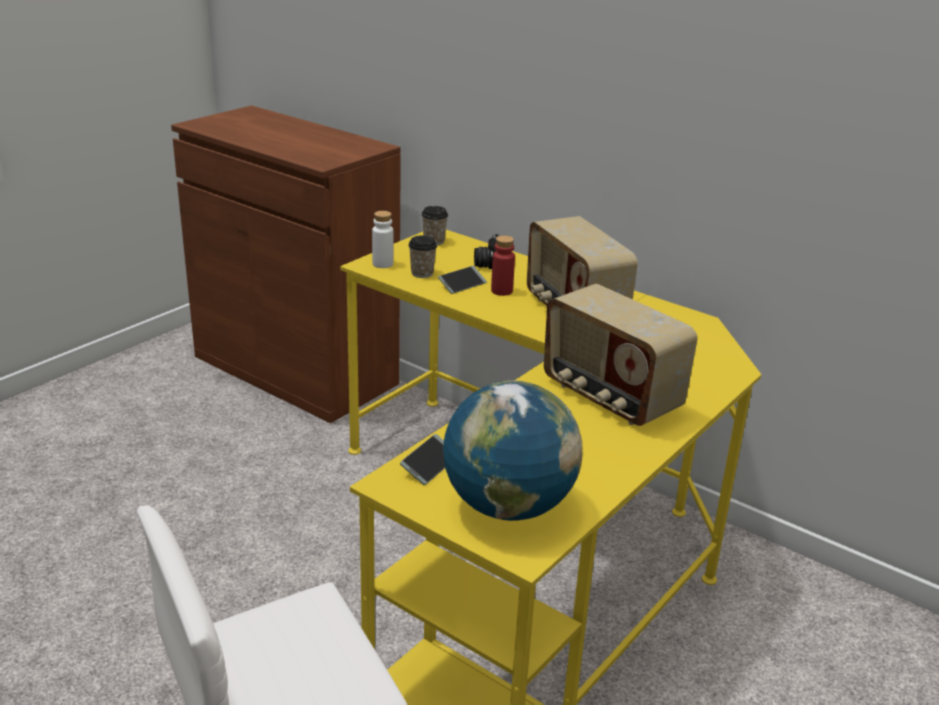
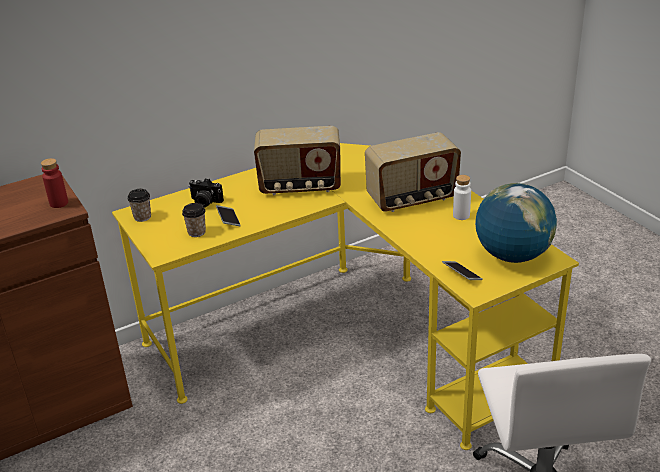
camera: 65 degrees left, 5 degrees up
(382, 264) = (166, 247): white bottle -> white bottle (461, 215)
(501, 291) = (250, 206): red bottle -> red bottle (59, 203)

